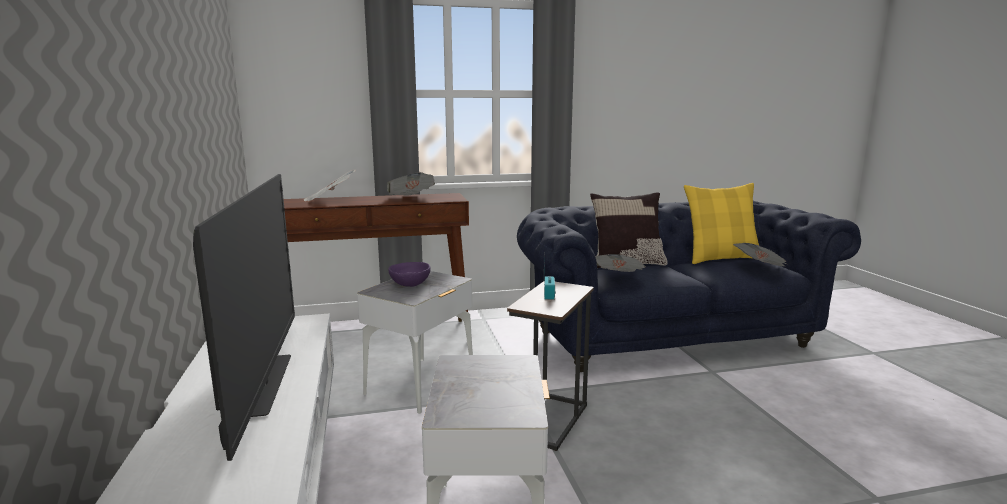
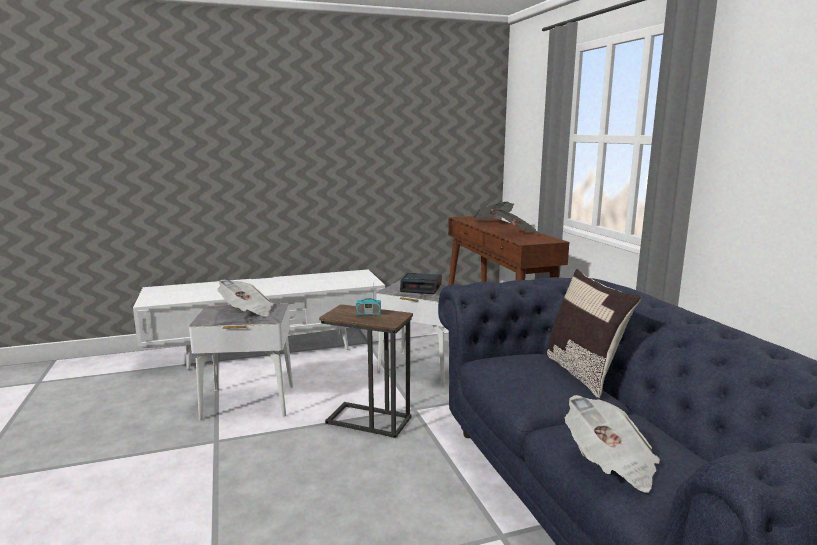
camera: 85 degrees right, 0 degrees up
(267, 384) = (284, 287): television -> none
(409, 284) = (421, 288): purple bowl -> alarm clock
(617, 278) = (490, 358): newspaper -> newspaper (247, 311)
(720, 258) = (686, 448): yellow pillow -> none

